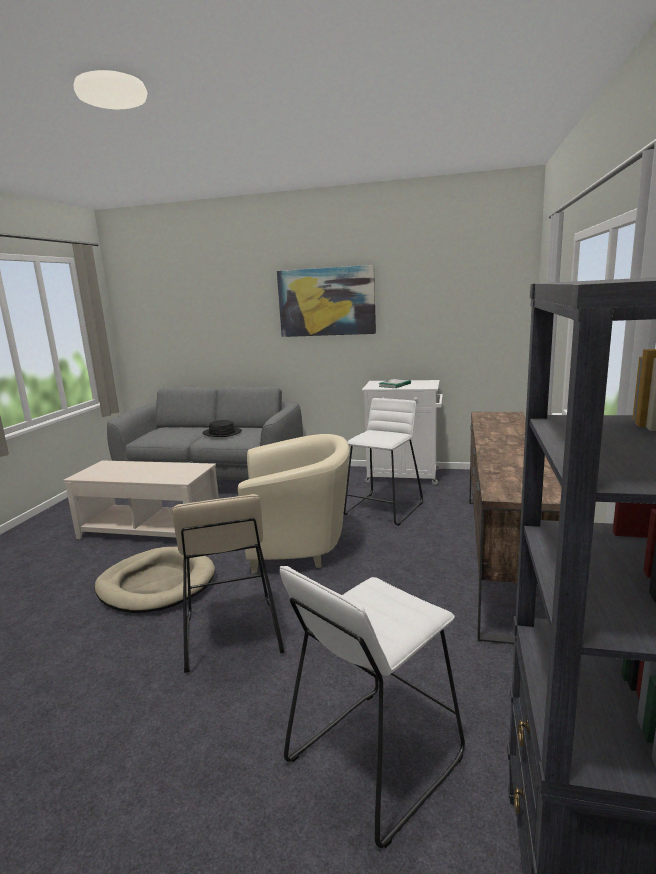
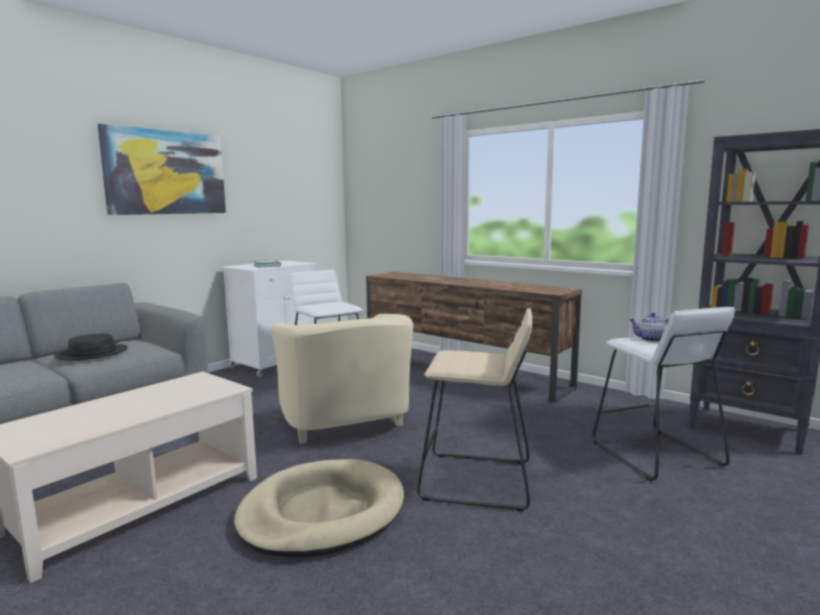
camera: 65 degrees left, 5 degrees down
(299, 546) = (346, 426): beige armchair -> beige armchair turned 135 degrees clockwise
(390, 603) = (650, 339): none -> teapot

